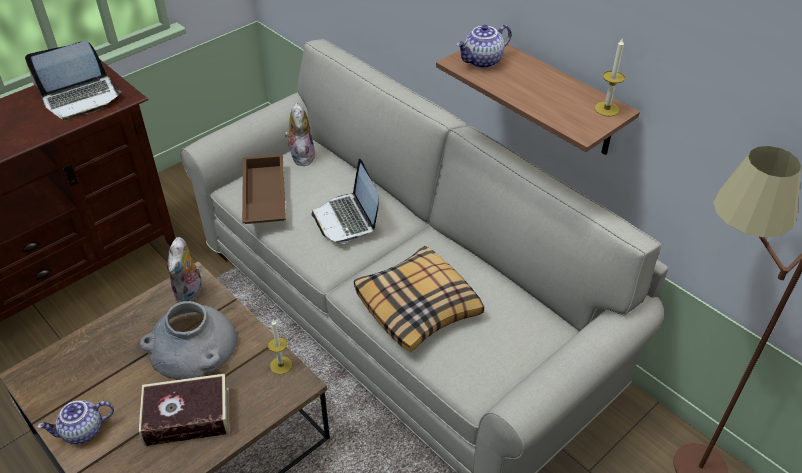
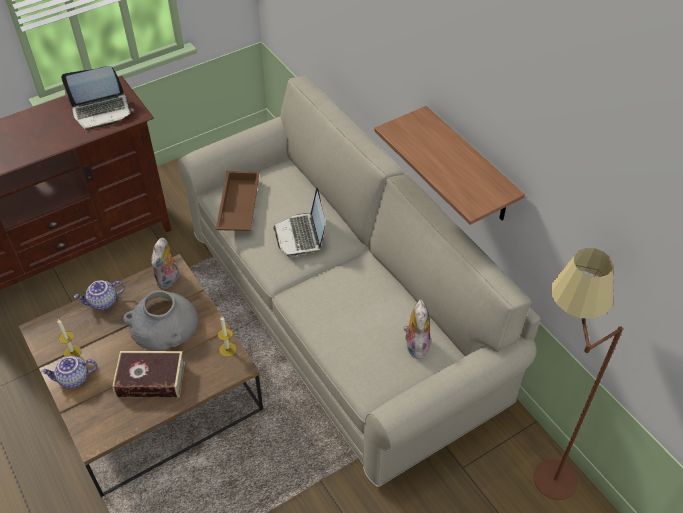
camera: 10 degrees right, 5 degrees up
(301, 156) = (276, 173): plush toy -> plush toy (415, 345)
(418, 306) = (341, 318): pillow -> none
(482, 62) = (412, 132): teapot -> teapot (103, 303)
(606, 109) = (498, 188): candle -> candle (72, 352)

